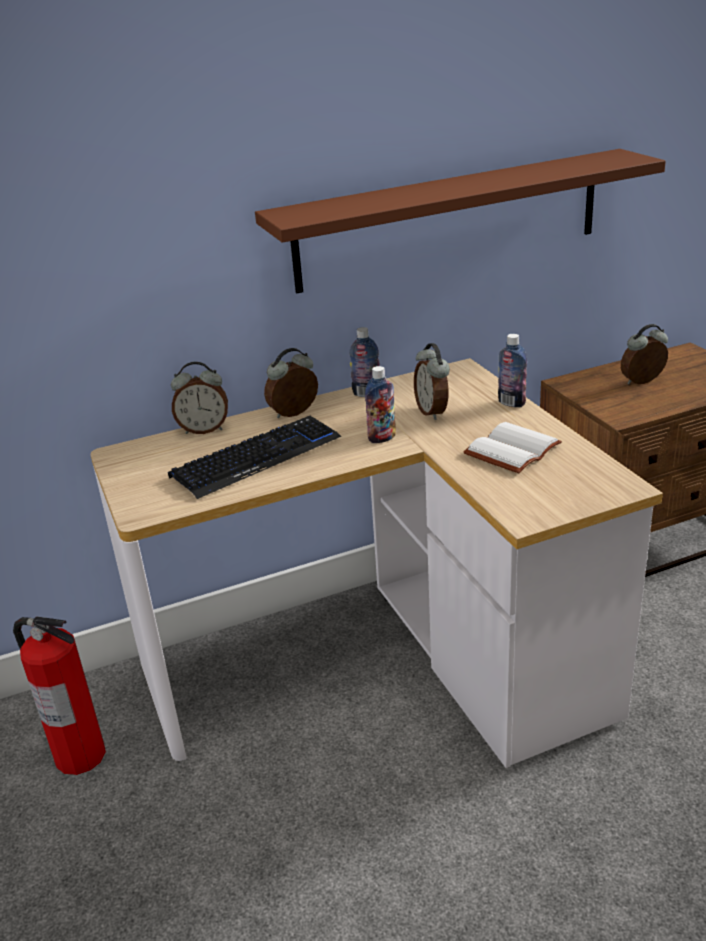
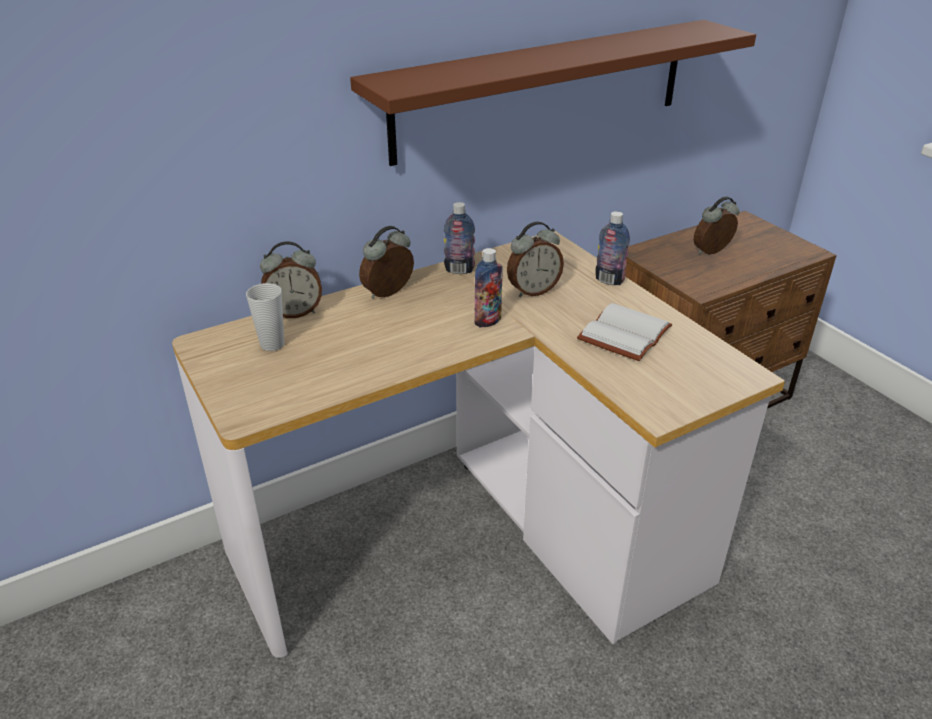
camera: 10 degrees left, 5 degrees up
(79, 754) = (170, 657): fire extinguisher -> none
(178, 456) = (272, 344): none -> cup
(257, 458) = (360, 346): keyboard -> none
(433, 412) = (533, 291): alarm clock -> alarm clock turned 90 degrees counterclockwise

